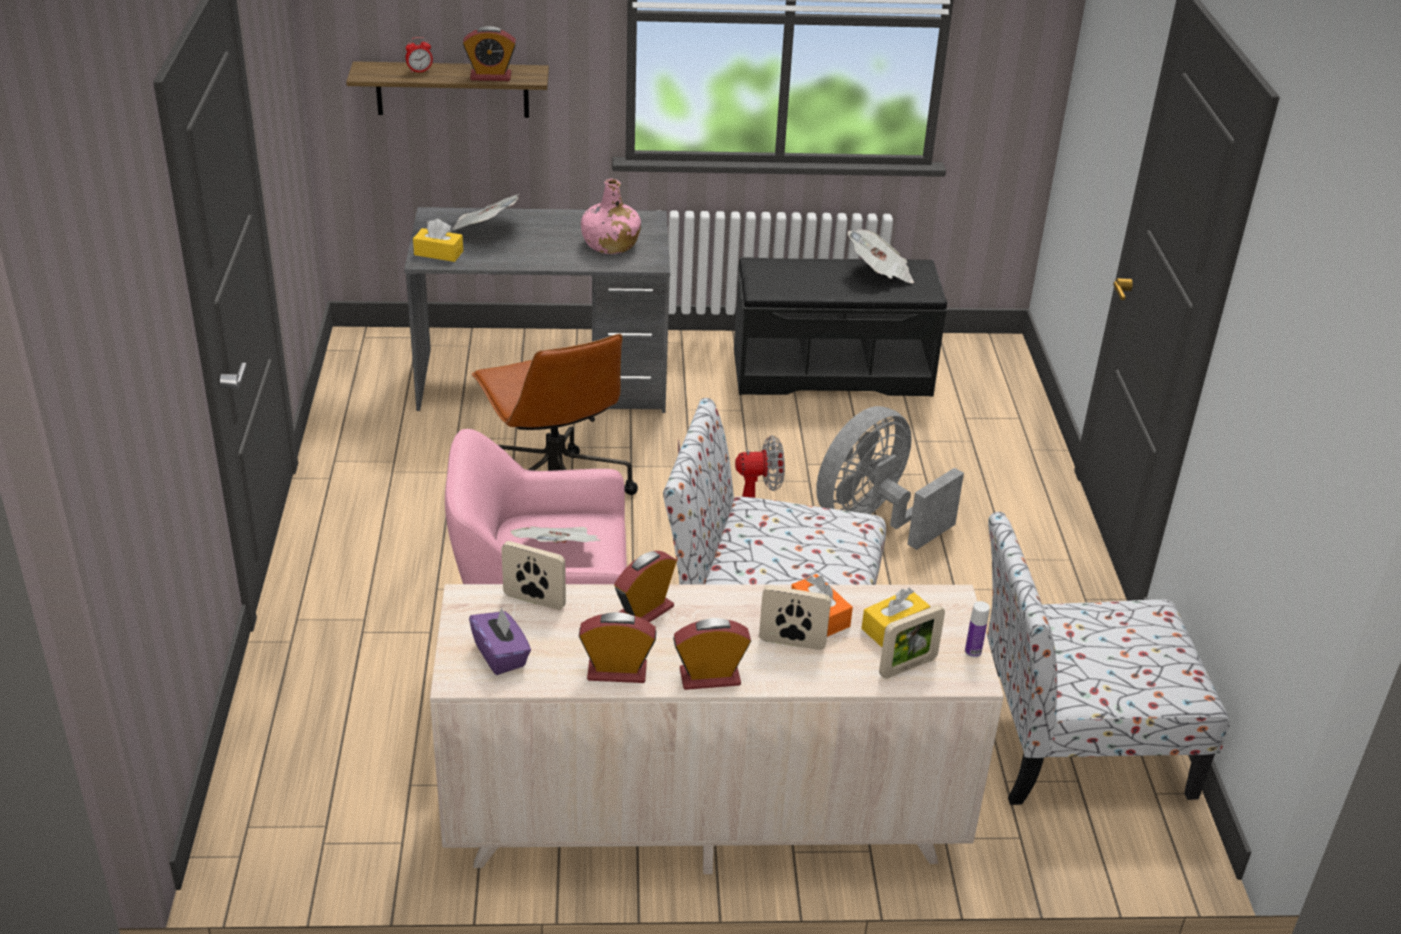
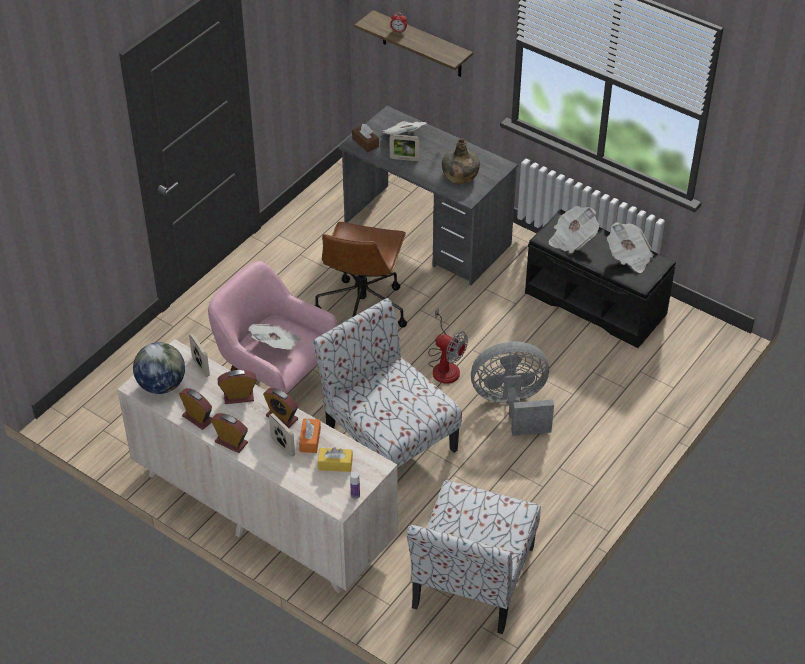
camera: 40 degrees right, 10 degrees up
(438, 253) = (365, 143): yellow tissue box -> brown tissue box
(490, 76) = (431, 49): alarm clock -> alarm clock (282, 417)
(501, 655) = (161, 385): purple tissue box -> globe
(610, 245) = (459, 175): pink bottle -> green bottle
(794, 280) = (572, 239): none -> newspaper
(908, 667) = (318, 485): picture frame -> picture frame (404, 159)
(1075, 743) = (472, 580): chair -> chair turned 105 degrees counterclockwise

